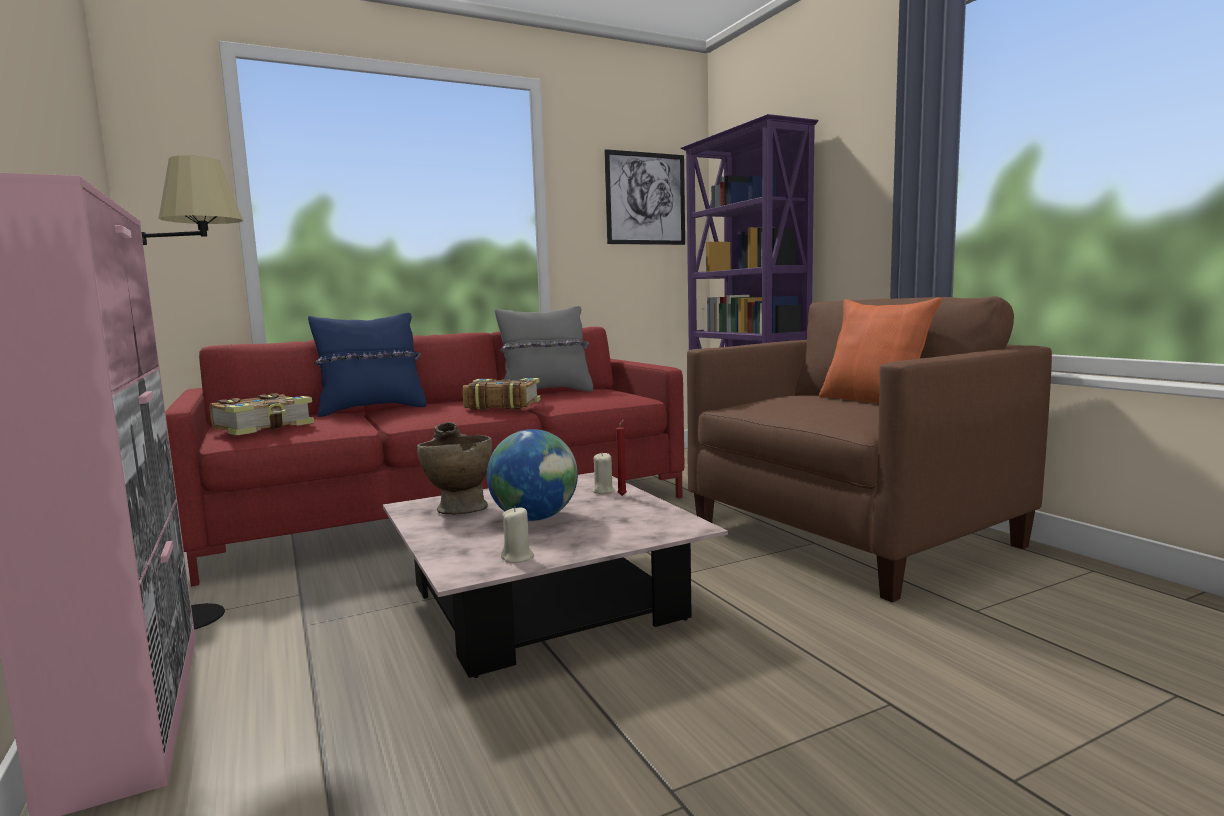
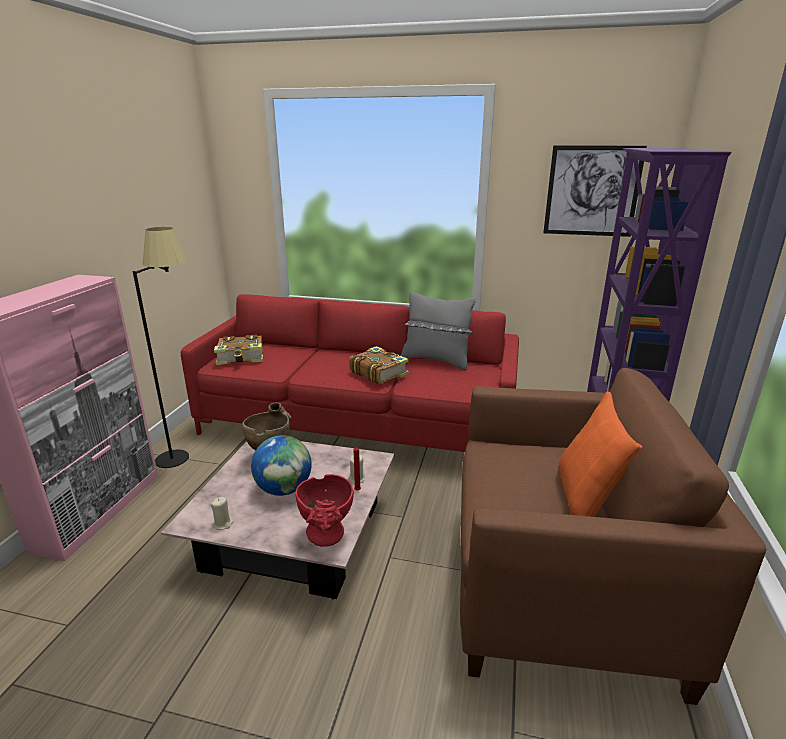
camera: 40 degrees right, 15 degrees up
(372, 410) = (317, 350): blue pillow -> none
(667, 524) = (327, 538): none -> red vase

